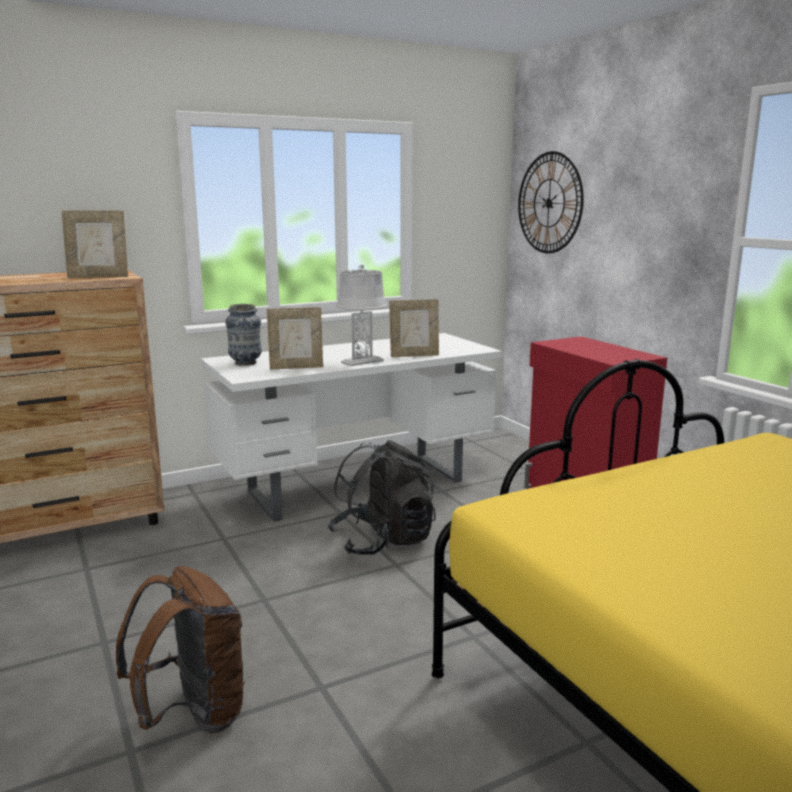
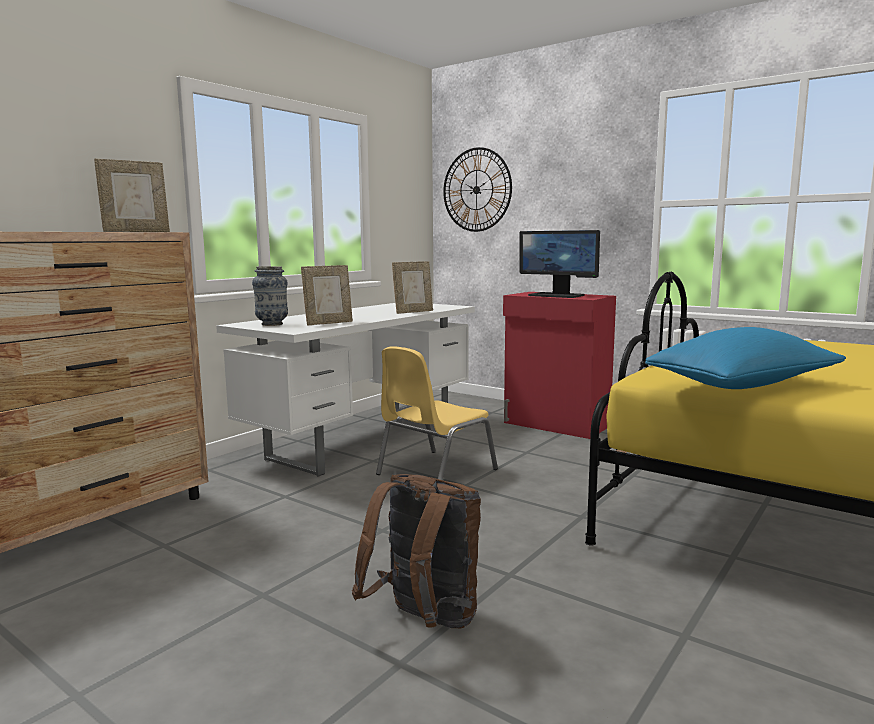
camera: 25 degrees left, 5 degrees down
(362, 362) = (379, 317): grey table lamp -> none
(383, 541) = (434, 472): black backpack -> yellow chair
(585, 545) = (743, 386): none -> blue pillow
(590, 350) = (557, 295): none -> monitor

